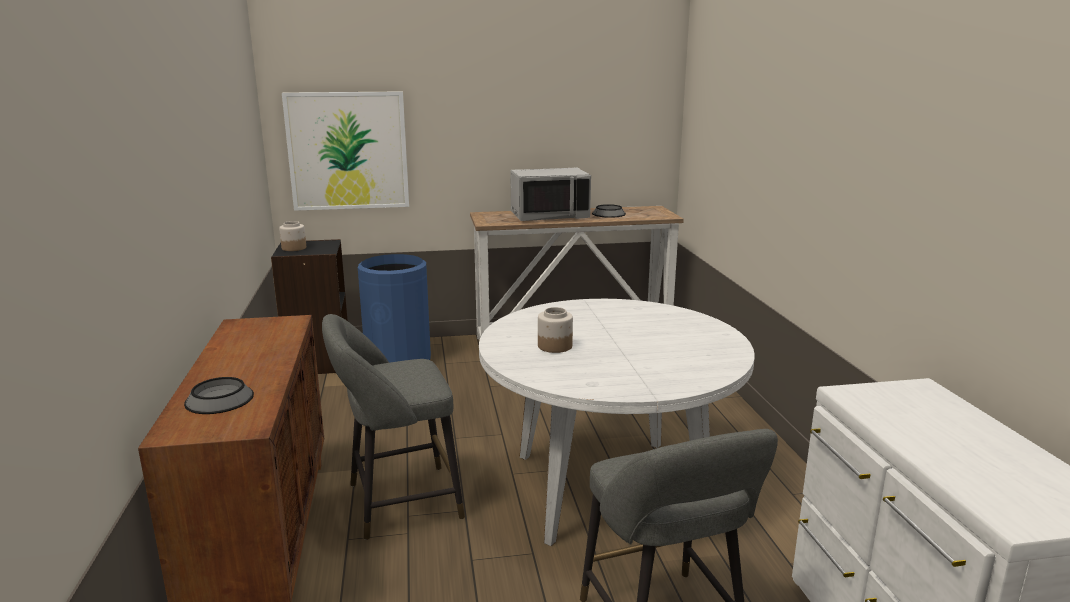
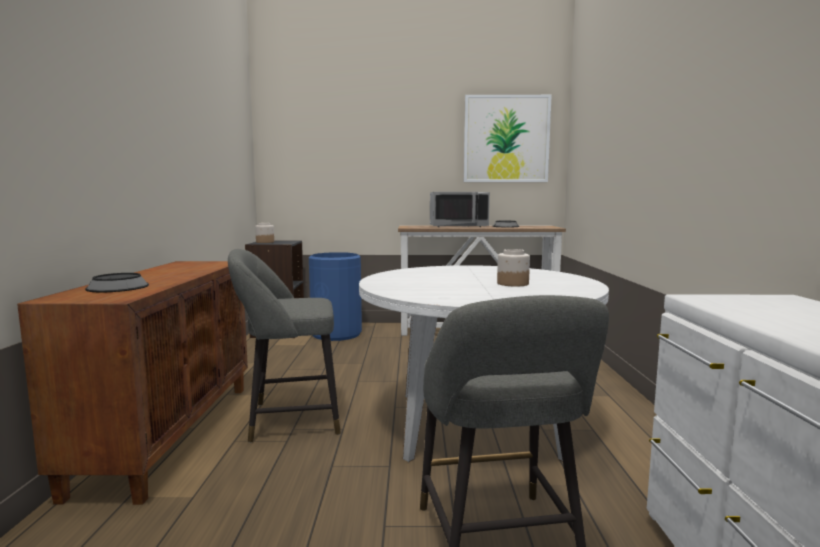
camera: 10 degrees right, 10 degrees down
(348, 151) = (312, 177): picture -> picture (506, 139)
(554, 346) = (425, 281): jar -> jar (512, 283)

